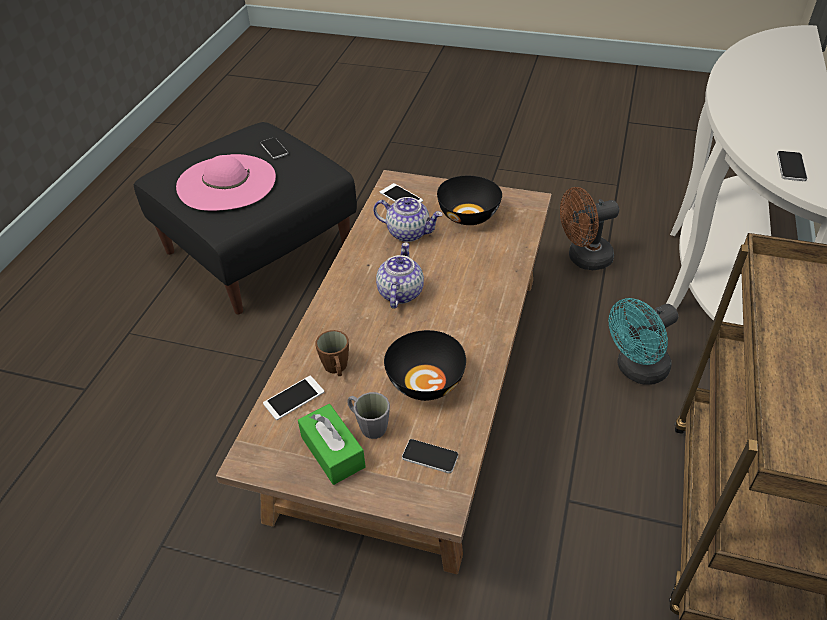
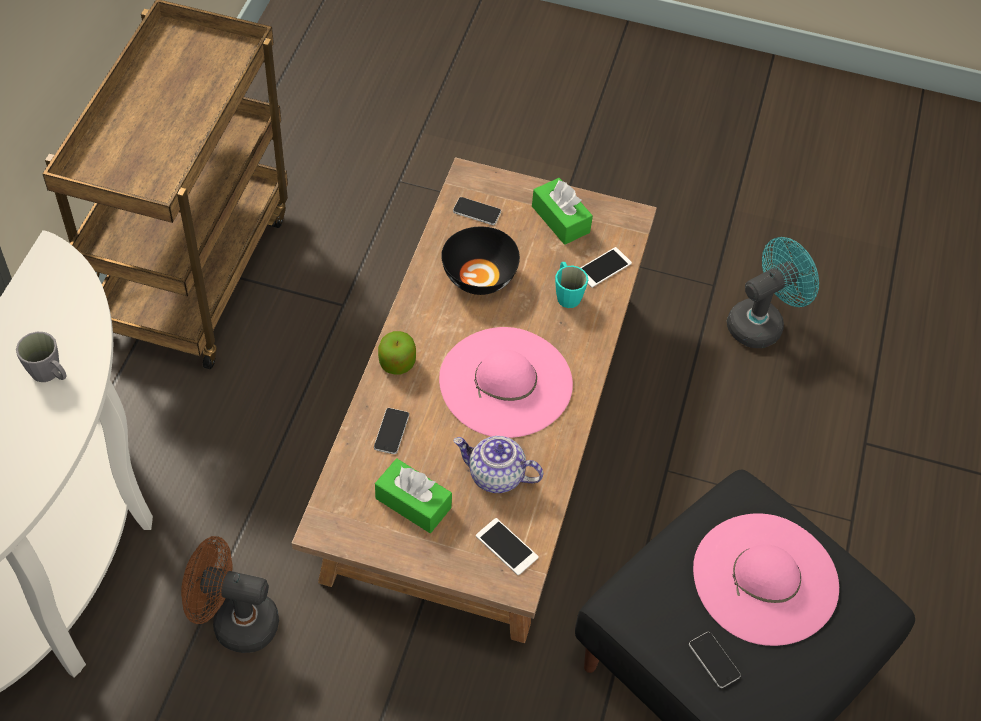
camera: 175 degrees right, 10 degrees up
(336, 369) = (566, 294): brown mug -> turquoise mug
(368, 425) = (531, 239): grey mug -> grey mug (50, 374)
(400, 292) = (505, 382): teapot -> pink hat
(469, 215) = (413, 503): black bowl -> green tissue box
(496, 302) = (397, 363): none -> apple
(583, 259) = (234, 622): brown fan -> brown fan turned 150 degrees counterclockwise
(636, 370) = (227, 436): turquoise fan -> turquoise fan (761, 322)
(791, 167) = (62, 301): phone -> phone (391, 431)

